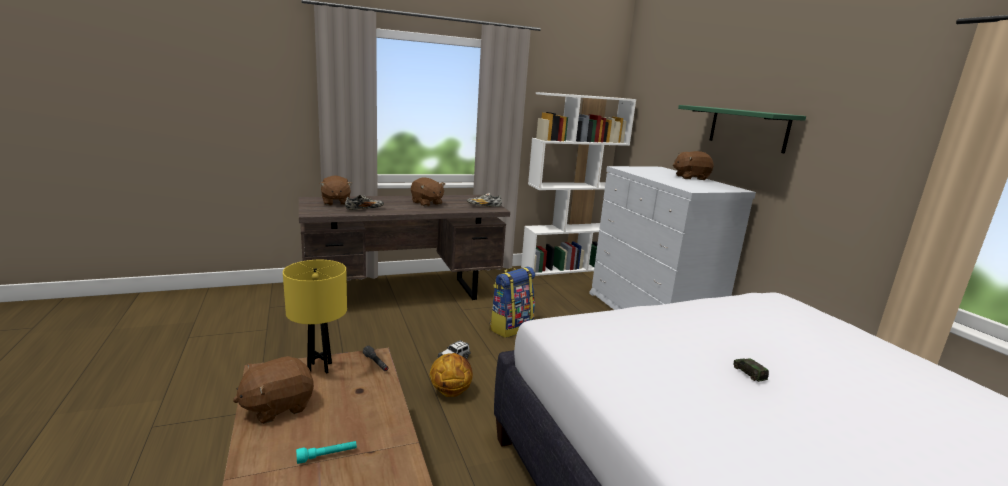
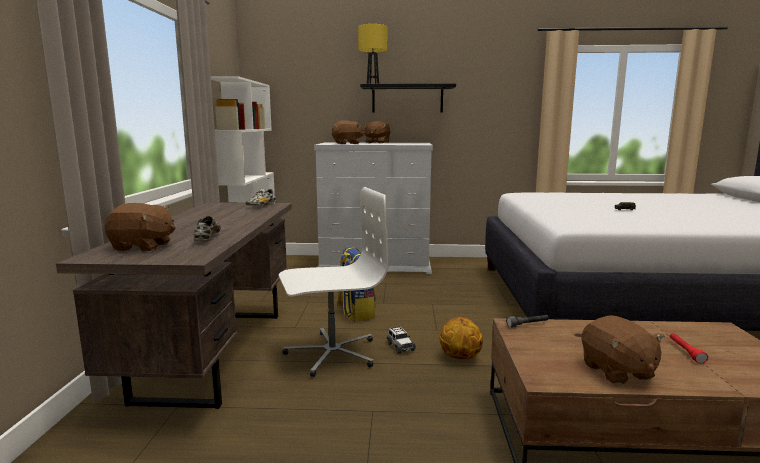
camera: 65 degrees left, 5 degrees down
(320, 368) = (536, 349): yellow table lamp -> yellow table lamp (373, 84)
(327, 456) = (685, 352): turquoise flashlight -> red flashlight
(425, 332) = (331, 353): none -> white office chair
(426, 203) = (216, 218): brown plush toy -> brown plush toy (347, 143)
(748, 128) = (407, 99): green shelf -> black shelf

